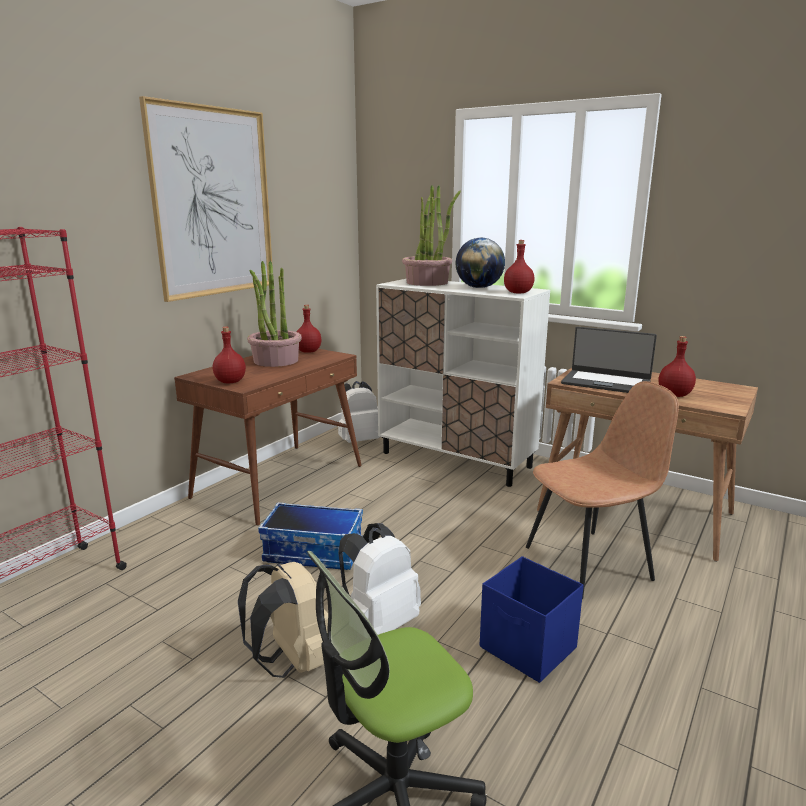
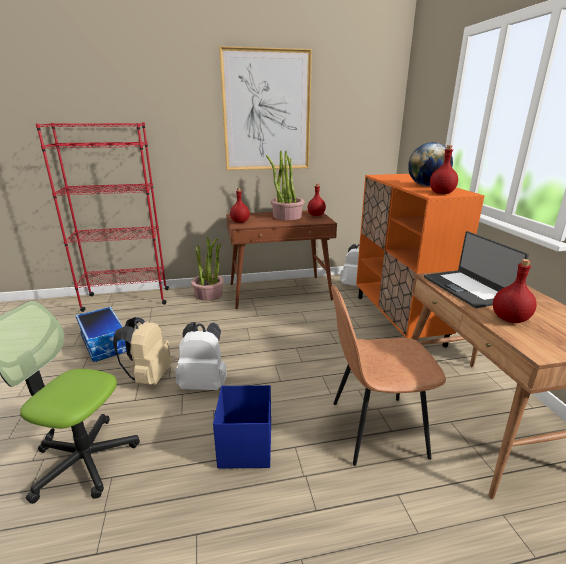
camera: 45 degrees right, 5 degrees up
(314, 552) = (237, 334): storage box -> storage box (105, 343)
(427, 282) = (403, 178): potted plant -> potted plant (209, 294)
(456, 460) = (398, 319): white cabinet -> orange cabinet
(590, 562) = (374, 429): brown chair -> brown chair turned 150 degrees clockwise

